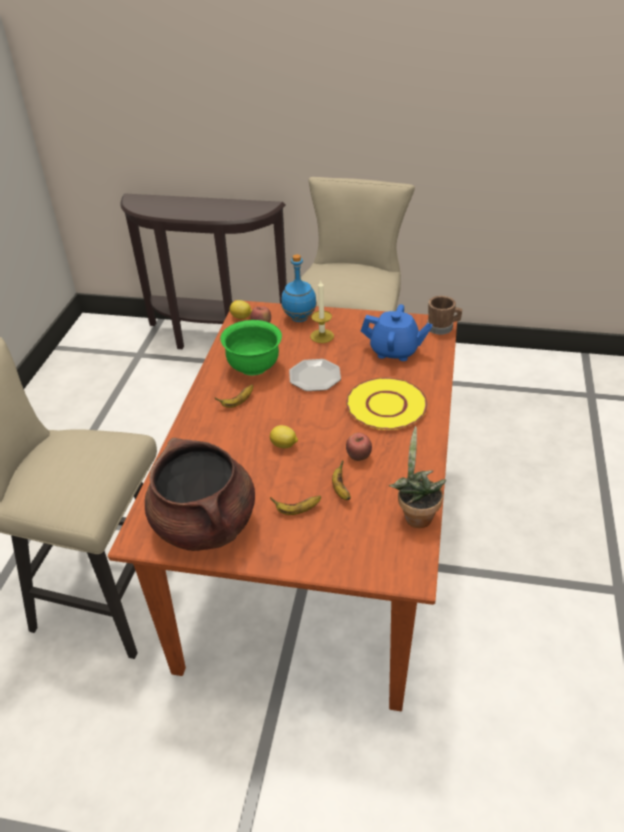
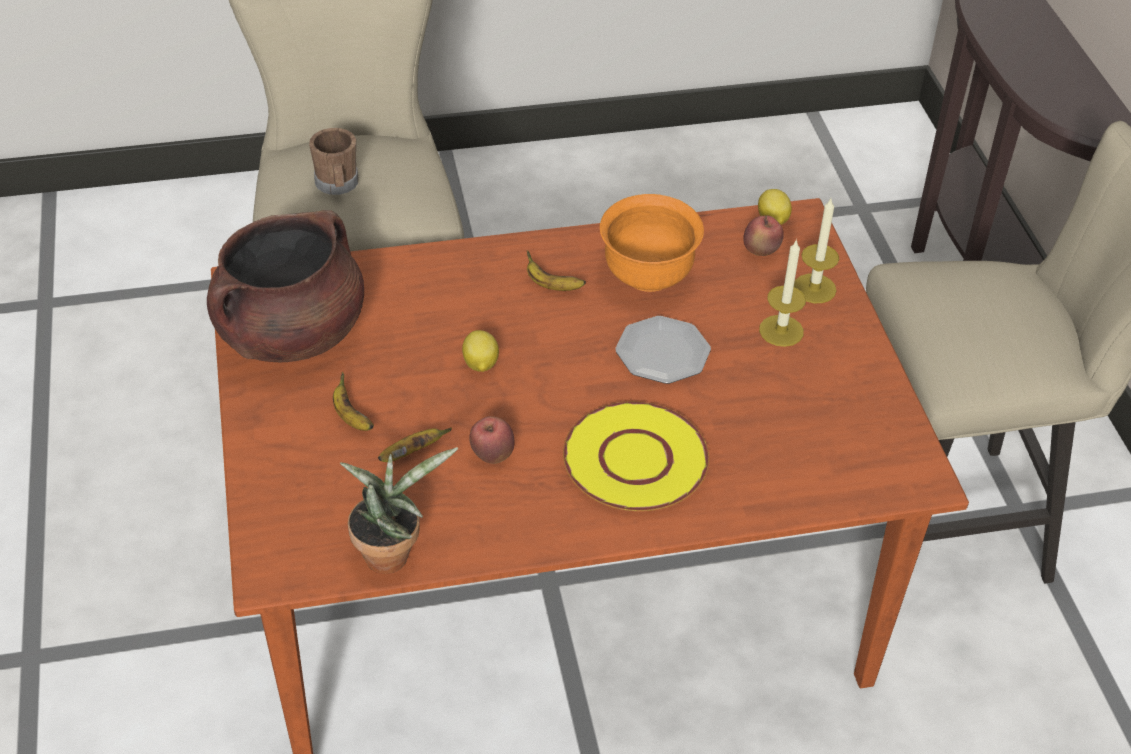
camera: 65 degrees right, 5 degrees up
(253, 367) = (647, 276): green bowl -> orange bowl
(299, 318) = (814, 288): blue bottle -> candle
(394, 351) = (795, 435): blue teapot -> none
(443, 328) = (912, 488): brown mug -> brown mug (337, 185)

